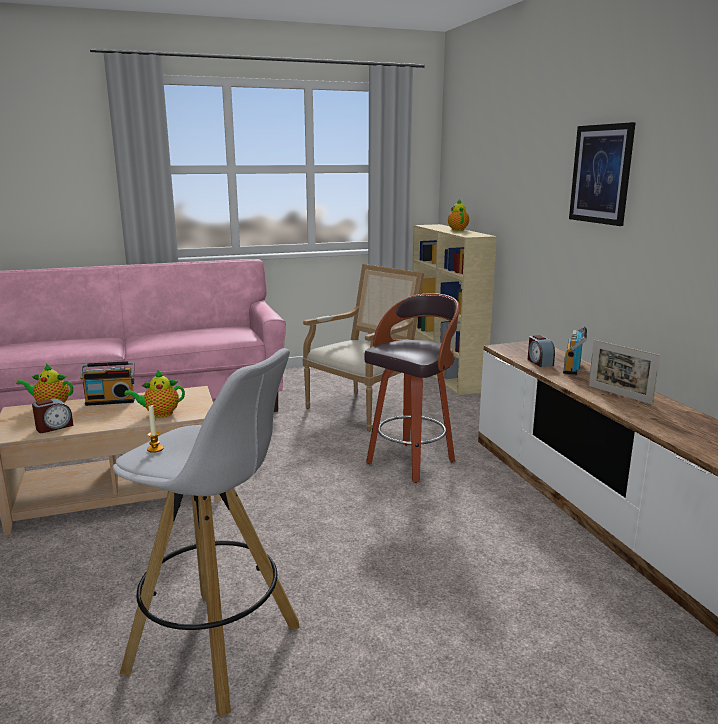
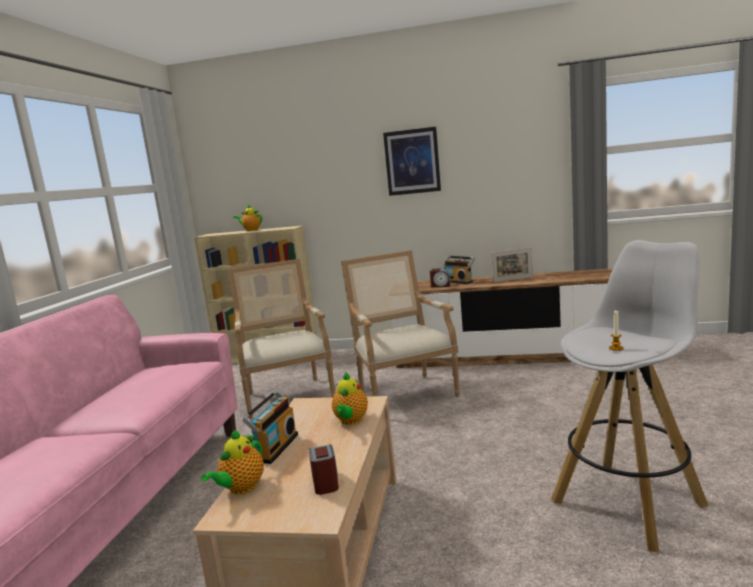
camera: 60 degrees left, 5 degrees down
(412, 461) = (403, 393): stool -> armchair

